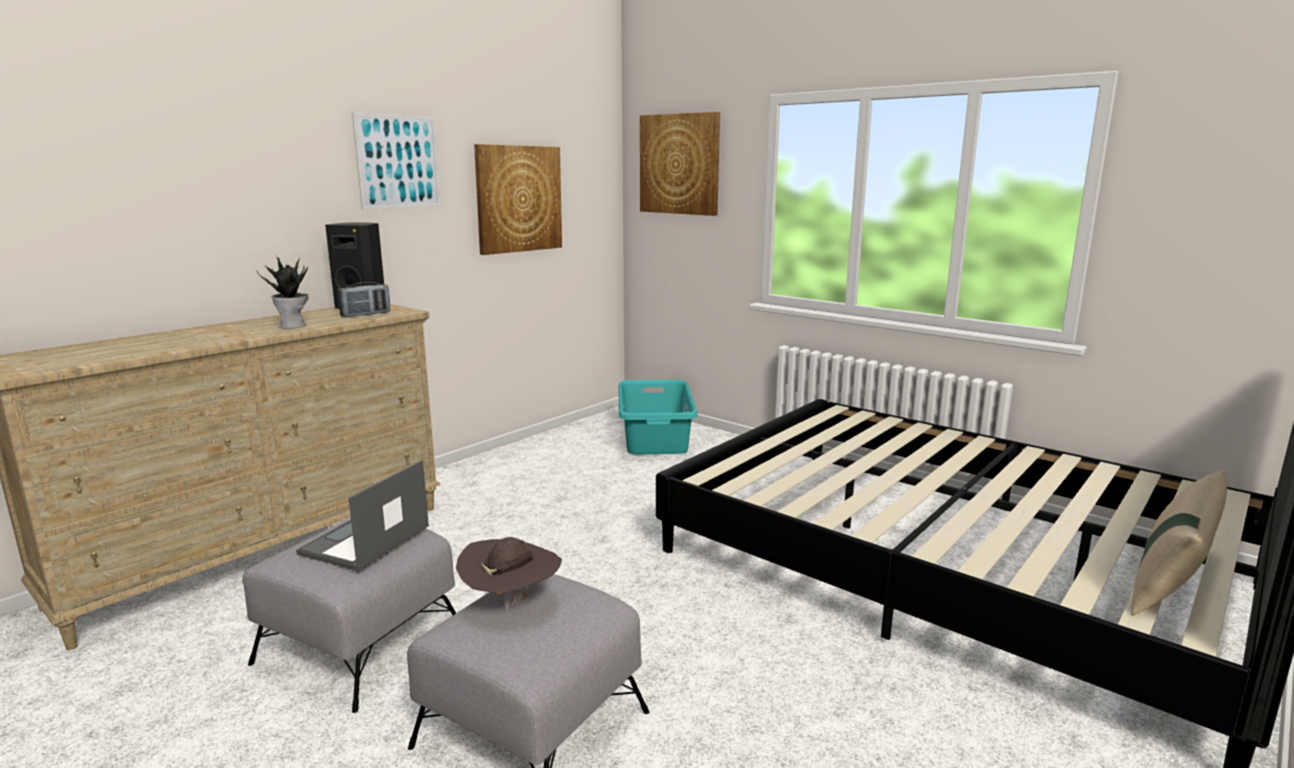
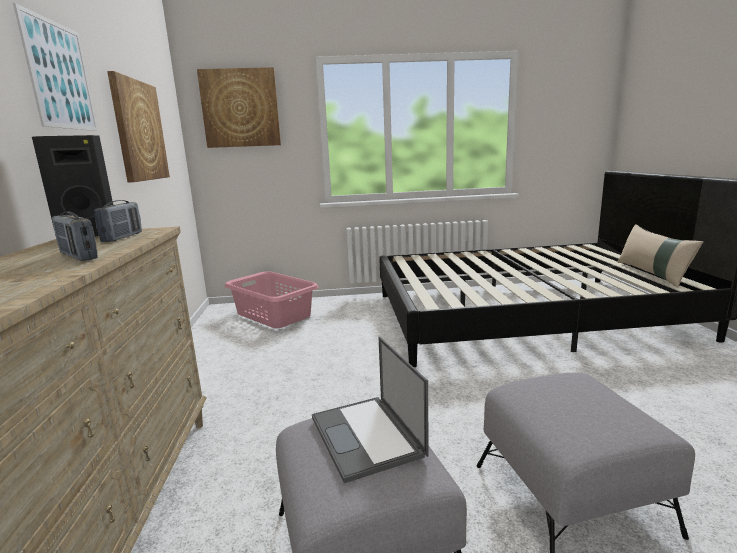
camera: 45 degrees left, 0 degrees up
(294, 326) = (78, 256): potted plant -> radio
(511, 600) = (556, 403): brown hat -> none
(656, 437) = (274, 314): turquoise laundry basket -> pink laundry basket

